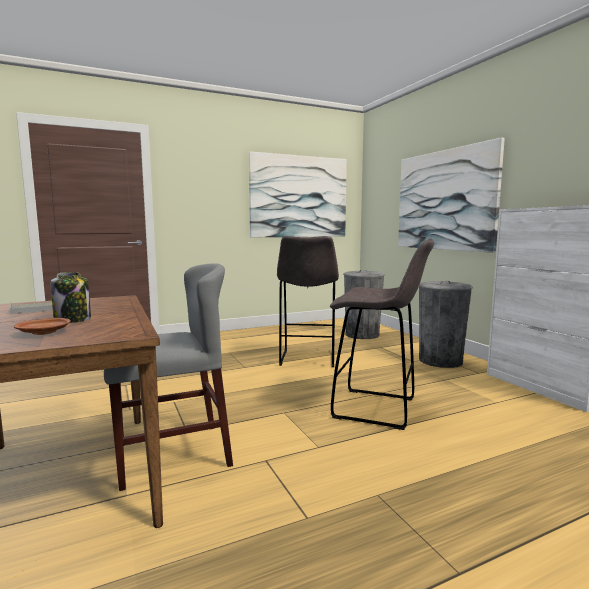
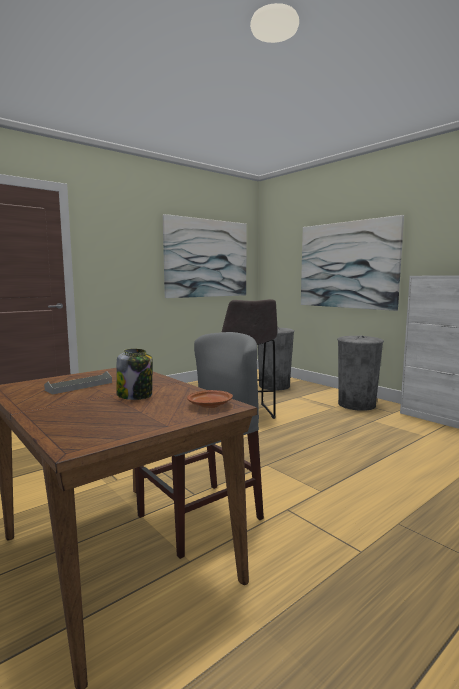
camera: 15 degrees left, 0 degrees up
(44, 332) = (140, 412): brown plate -> brown plate (210, 405)
(377, 409) = (341, 452): grey stool -> none

